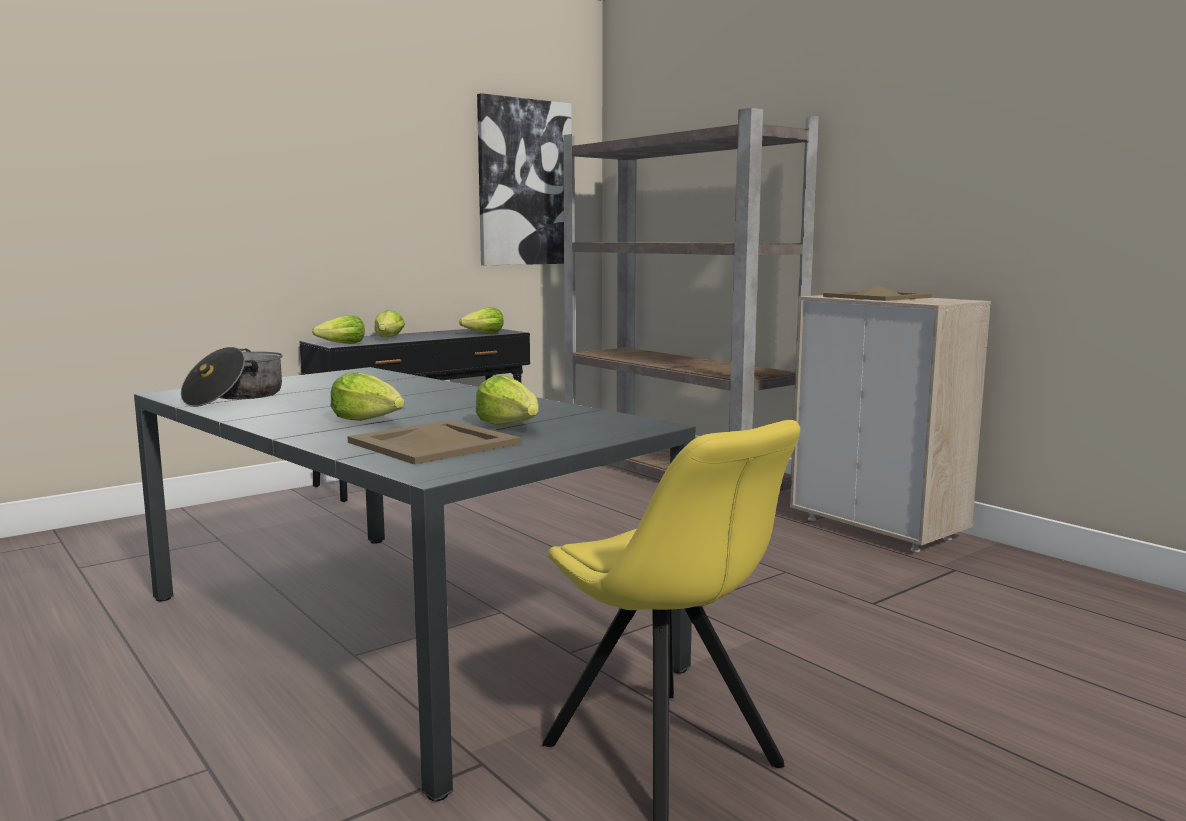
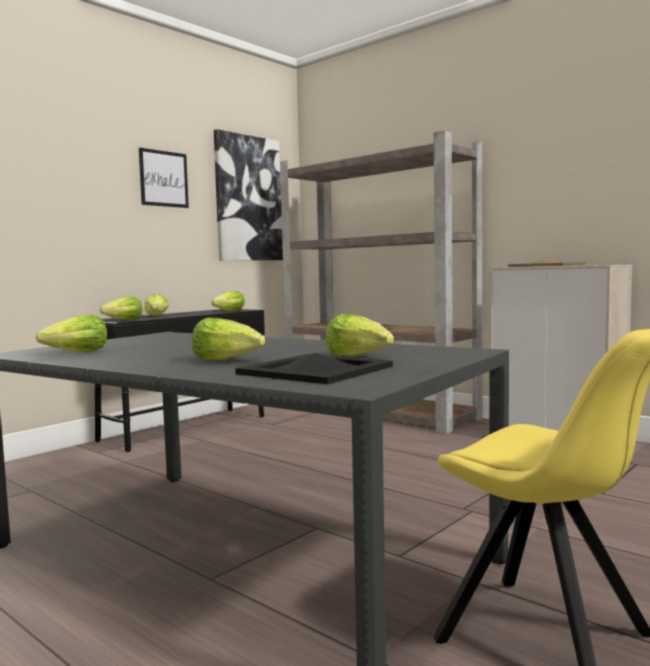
camera: 10 degrees left, 5 degrees down
(235, 397) = (77, 353): cooking pot -> lettuce
(407, 161) = (164, 178): none -> picture
(435, 443) = (317, 370): beige tray -> black tray

